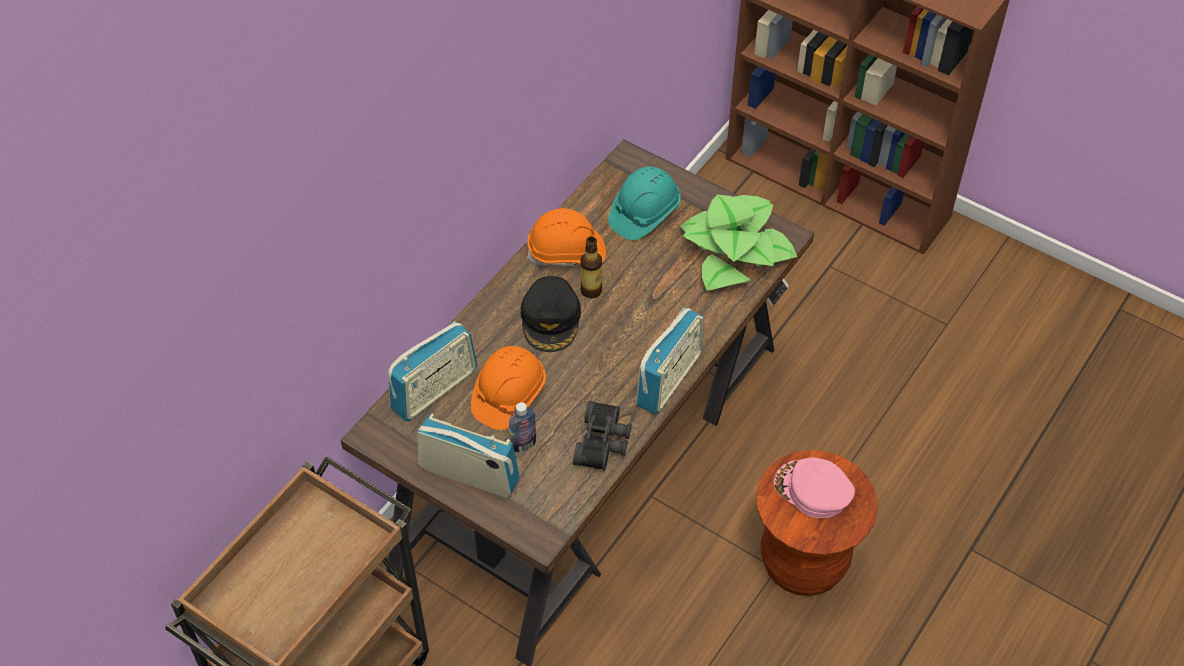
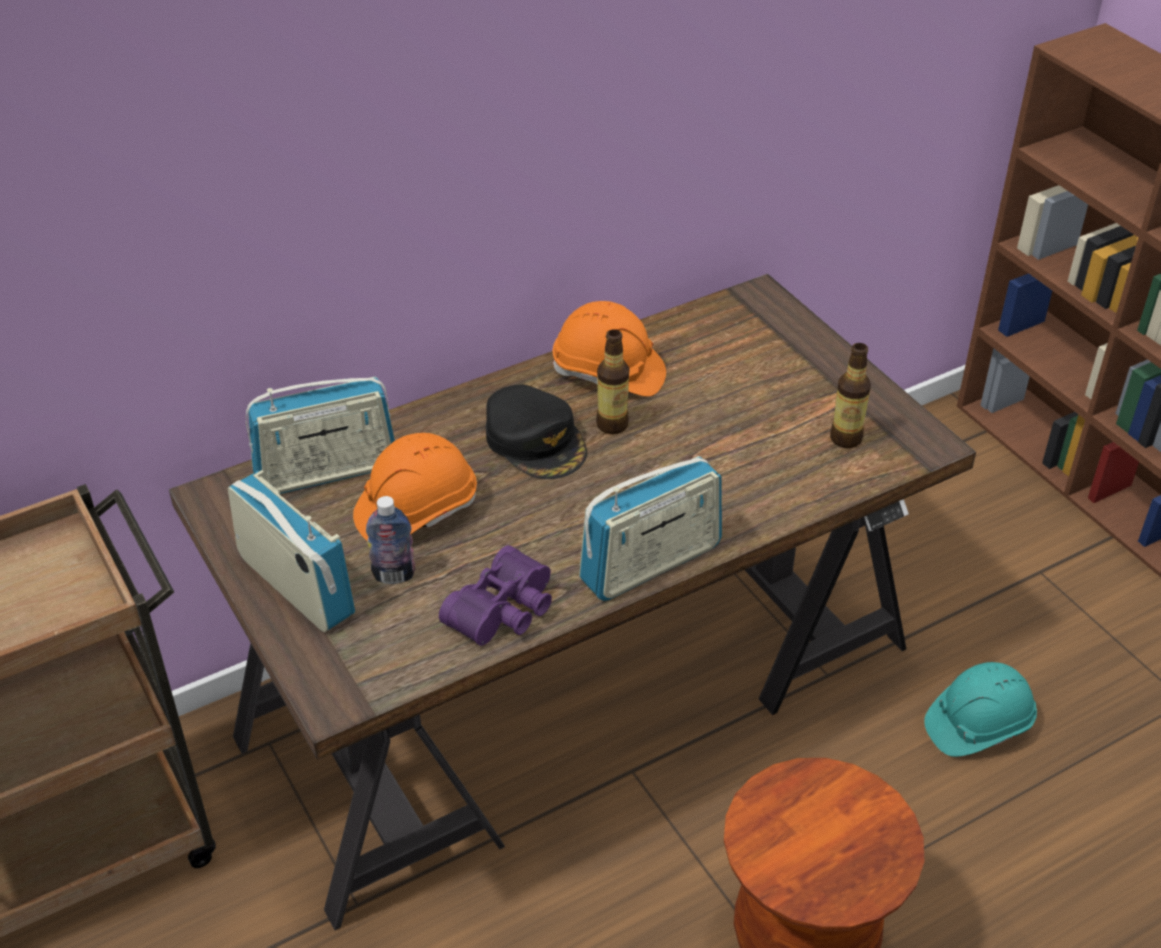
camera: 25 degrees right, 10 degrees down
(551, 319) = (536, 441): black cap -> black cap turned 60 degrees counterclockwise
(604, 443) = (505, 612): black binoculars -> purple binoculars
(644, 213) = (742, 360): turquoise hard hat -> turquoise hard hat (978, 724)
(735, 250) = (846, 438): potted plant -> bottle
(812, 490) = (824, 821): pink cap -> none

